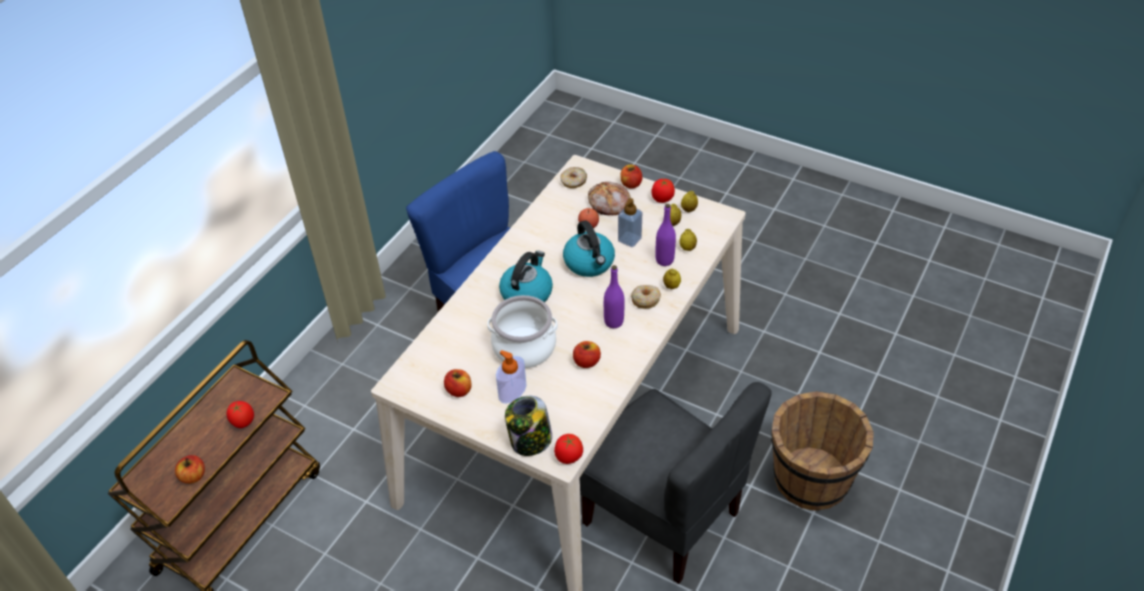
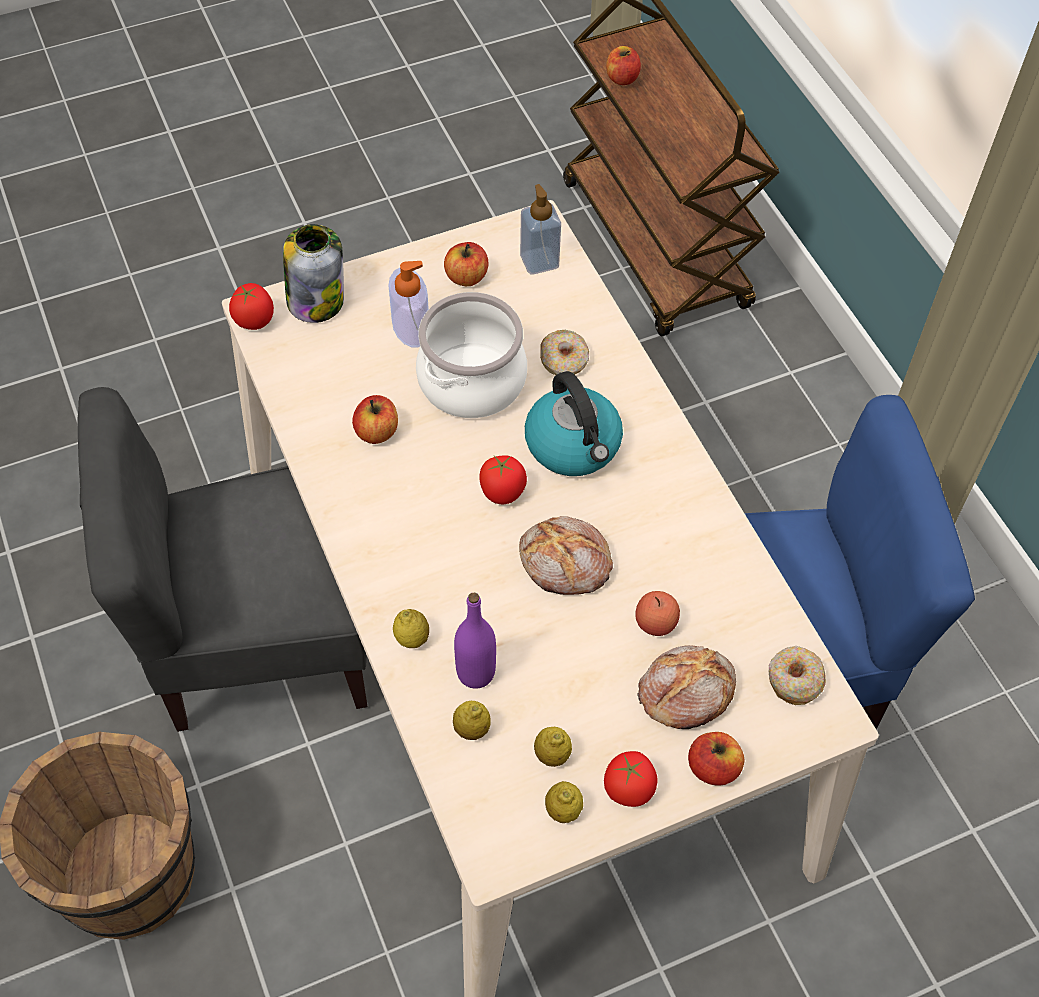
camera: 125 degrees right, 10 degrees up
(243, 422) = (668, 141): tomato -> tomato (503, 492)
(589, 263) = (565, 564): kettle -> bread
(613, 322) = (416, 512): purple bottle -> none
(629, 239) = (569, 658): soap dispenser -> soap dispenser (539, 261)
(645, 299) = (418, 582): donut -> donut (564, 360)

